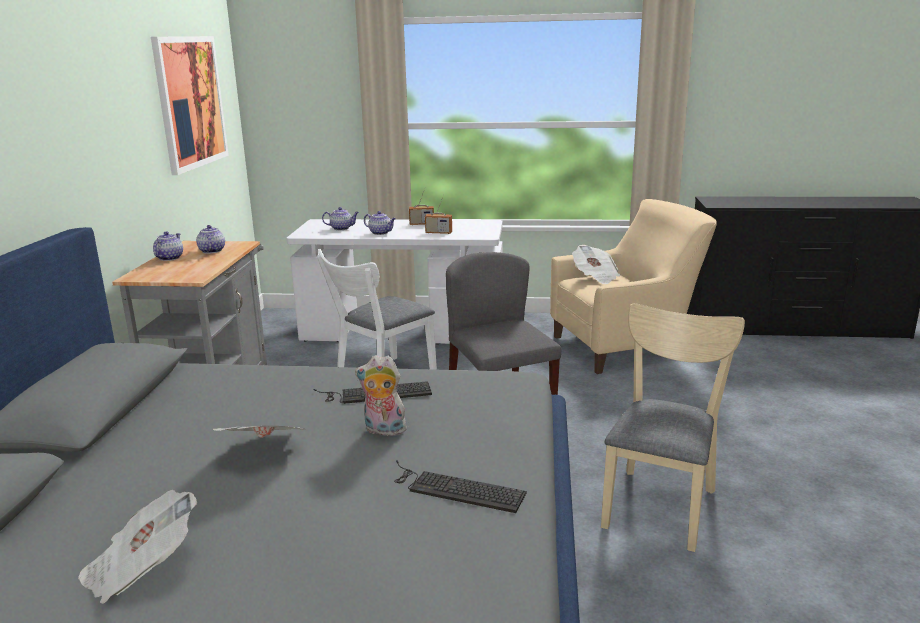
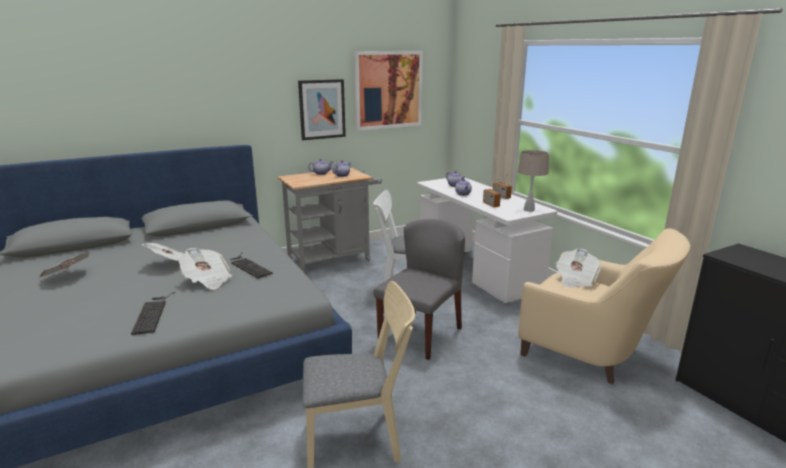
camera: 55 degrees right, 0 degrees up
(134, 144) = (322, 109): none -> picture
(383, 430) = (207, 280): plush toy -> newspaper
(482, 226) = (529, 210): none -> beige table lamp

